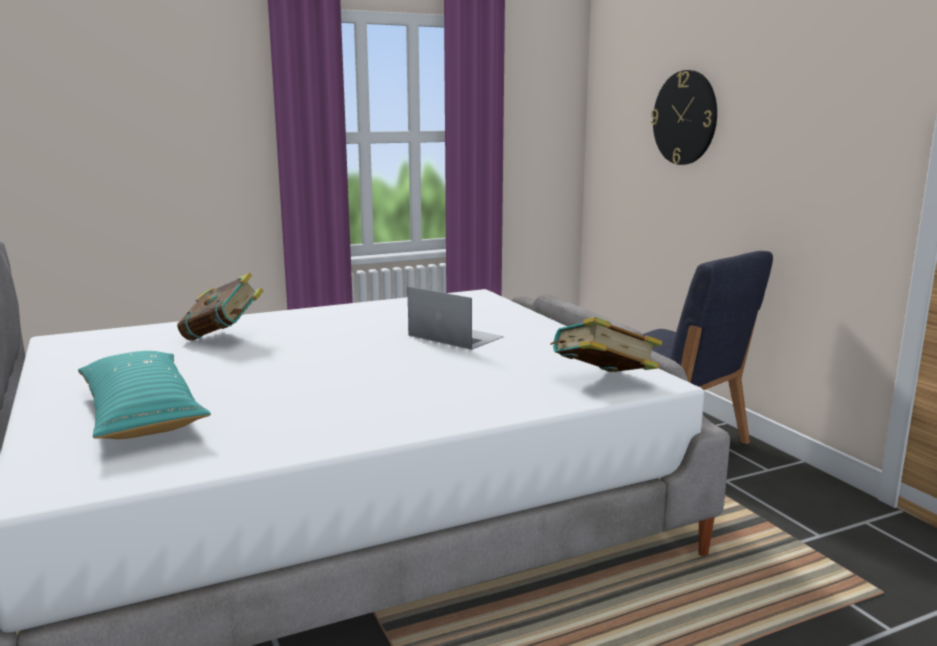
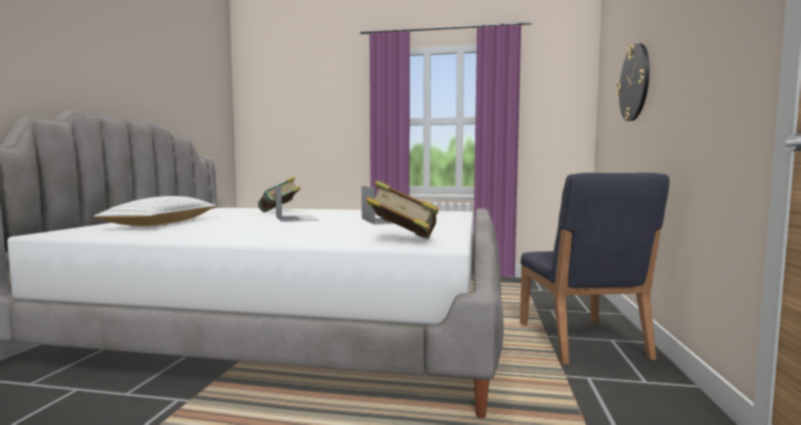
camera: 35 degrees right, 10 degrees down
(141, 413) = (163, 223): turquoise pillow -> white pillow
(313, 352) = (296, 218): none -> laptop

